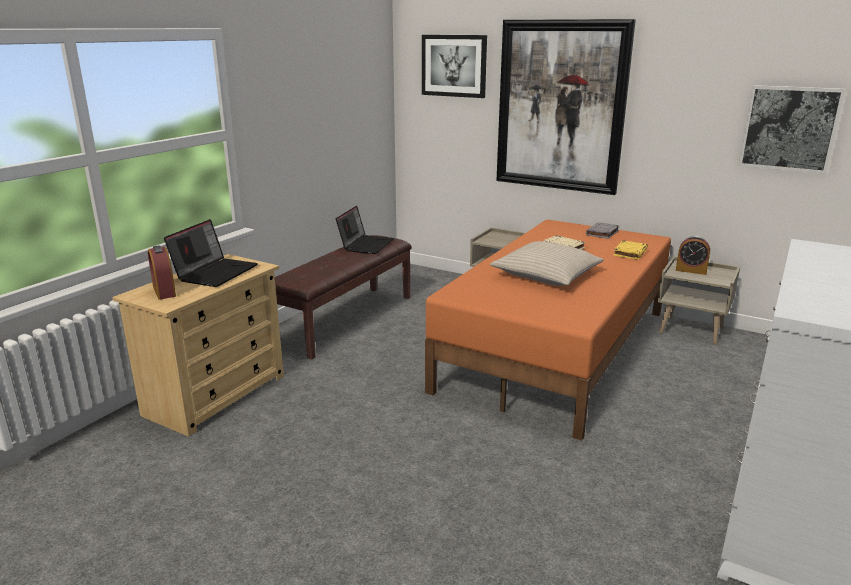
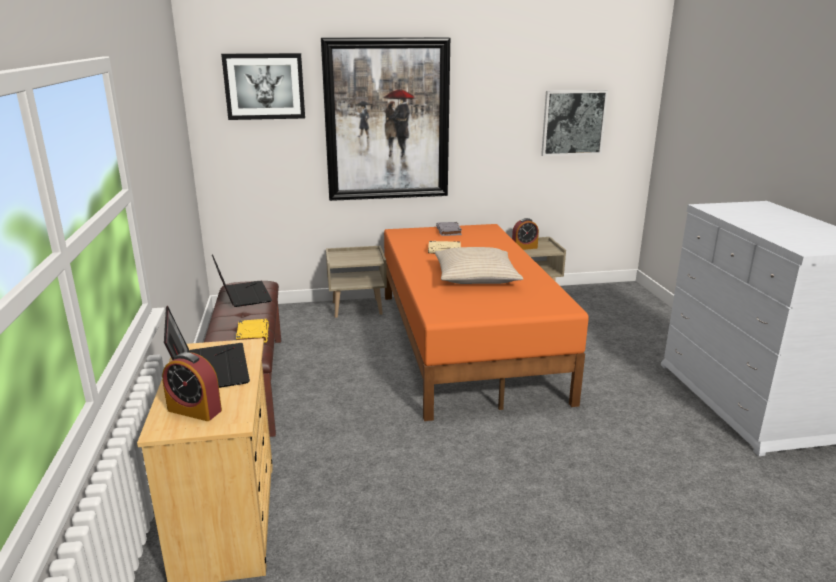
camera: 40 degrees left, 0 degrees up
(630, 253) = (495, 243): yellow book -> yellow book (252, 334)

